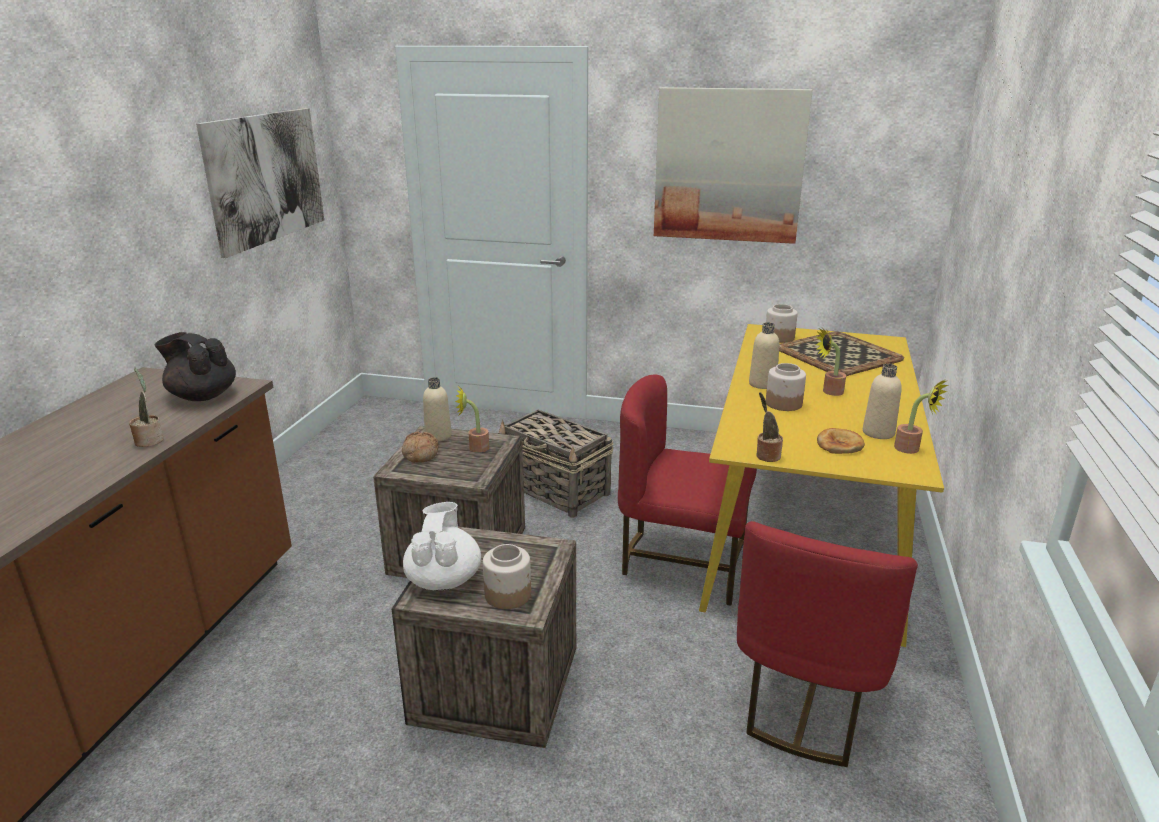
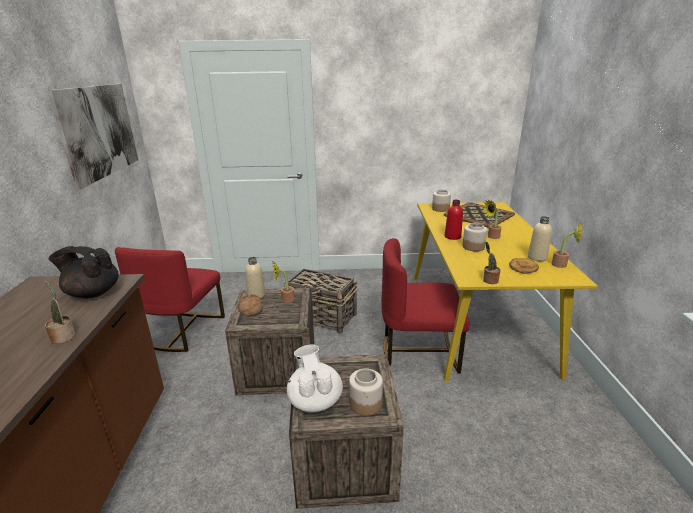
camera: 15 degrees left, 0 degrees up
(729, 166) = (399, 110): picture -> none
(762, 384) = (452, 237): beige bottle -> red bottle
(807, 701) = (535, 427): red chair -> red chair (182, 331)

